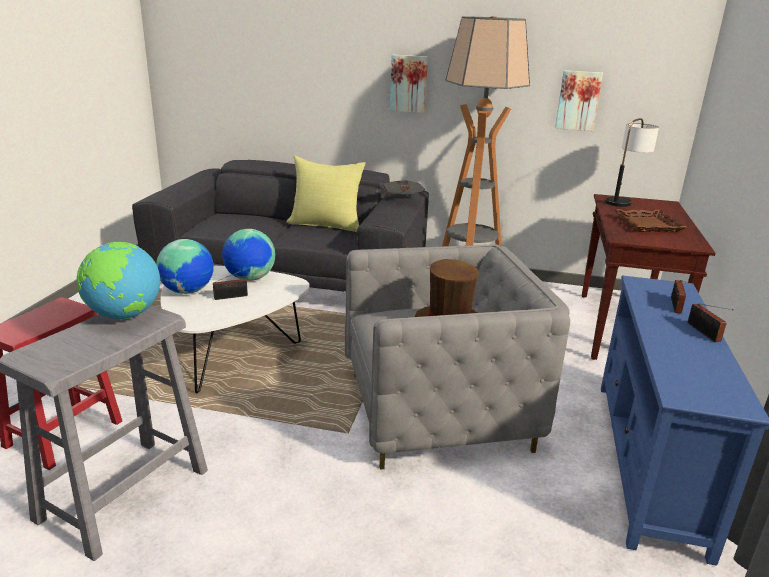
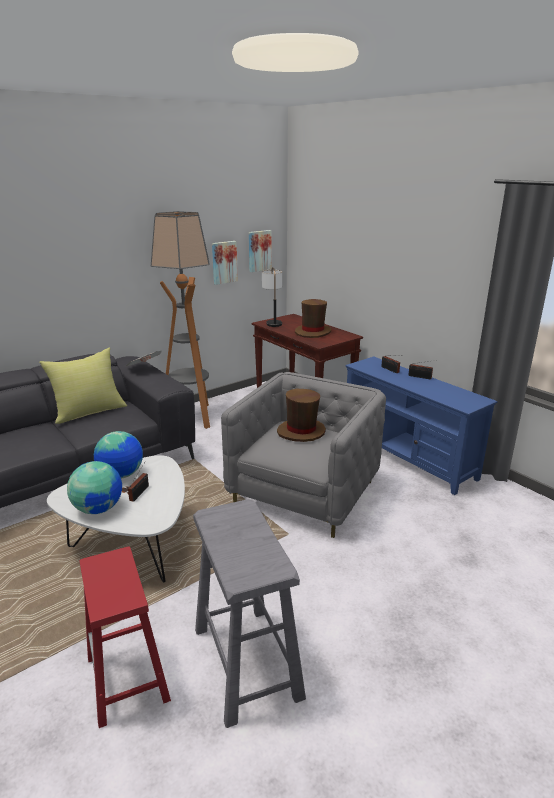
camera: 50 degrees left, 0 degrees up
(124, 315) = (222, 521): globe -> none
(409, 83) = (104, 273): picture -> picture (259, 250)
(648, 225) = (313, 332): brown tray -> brown hat

